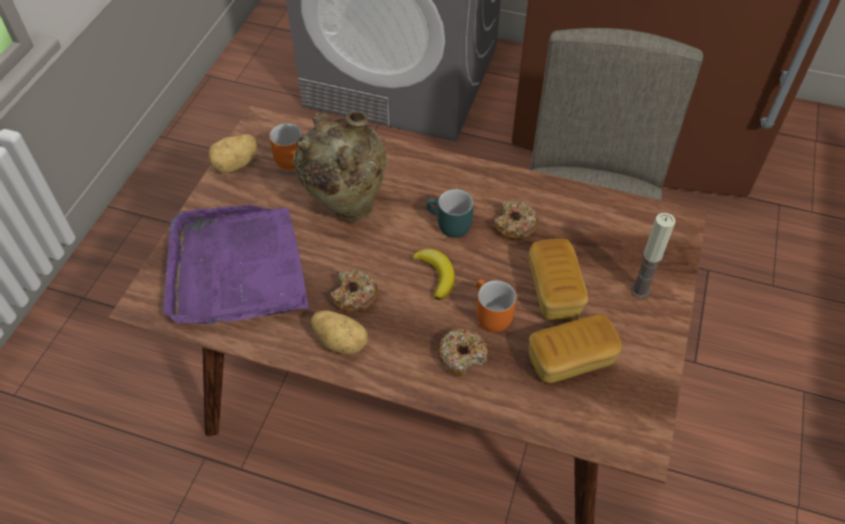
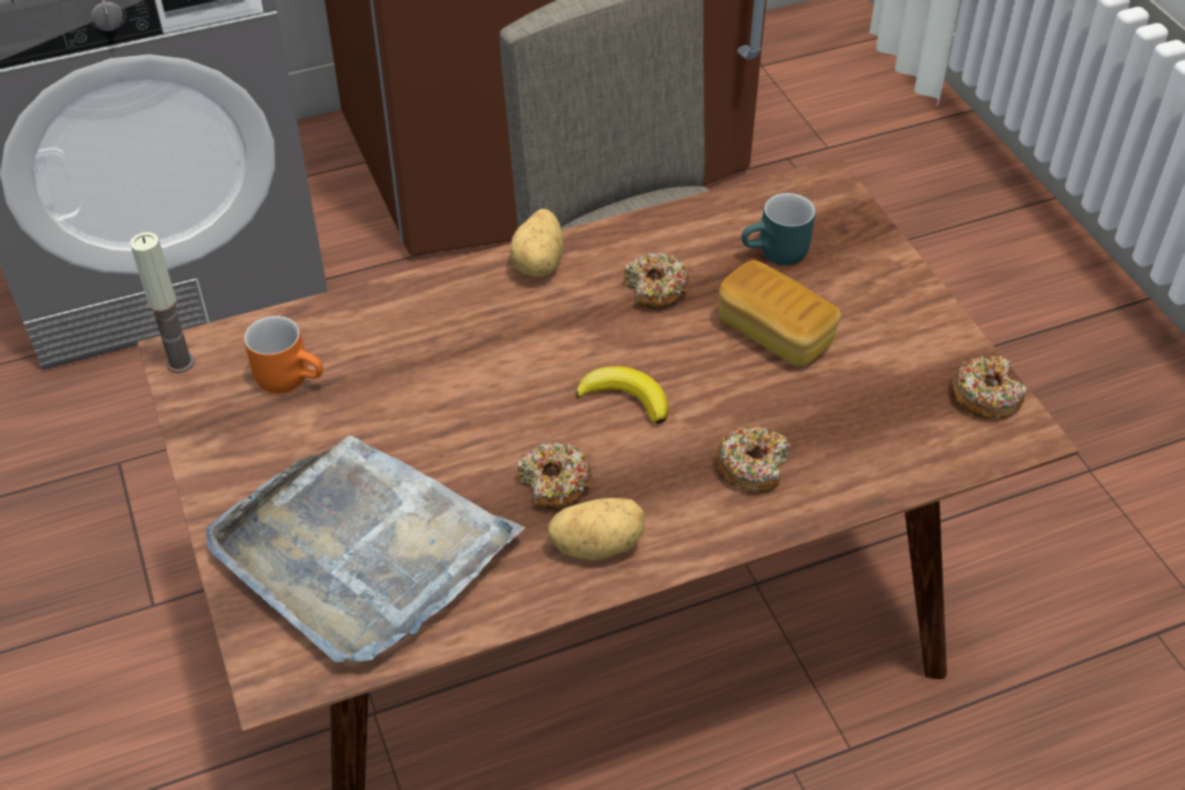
camera: 40 degrees left, 5 degrees down
(236, 165) = (208, 427): potato -> potato (540, 263)
(236, 269) = (361, 552): purple tray -> grey tray
(346, 208) = (427, 390): beige vase -> none
(448, 226) = (580, 336): turquoise mug -> turquoise mug (777, 255)
(488, 315) = (734, 404): orange mug -> none
(570, 359) = (868, 393): bread -> none
(640, 290) = (860, 278): candle -> candle (180, 362)
(641, 409) = (986, 396): none -> donut

